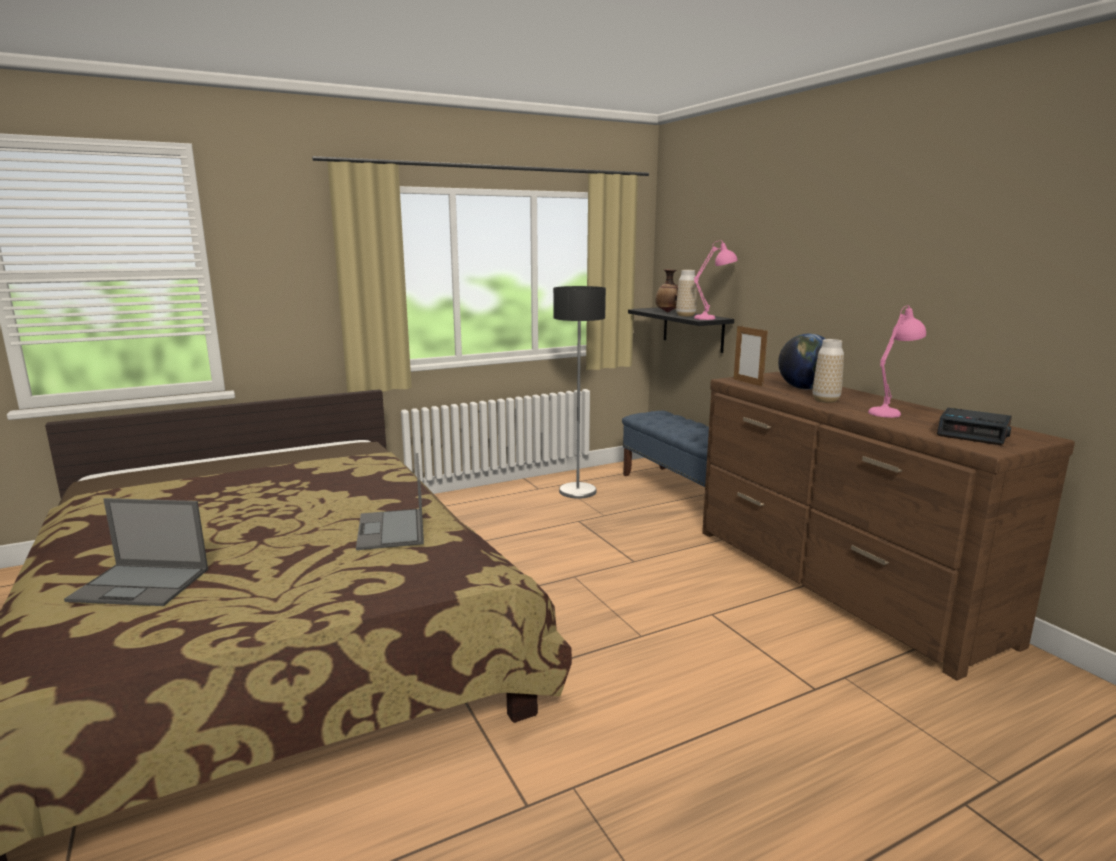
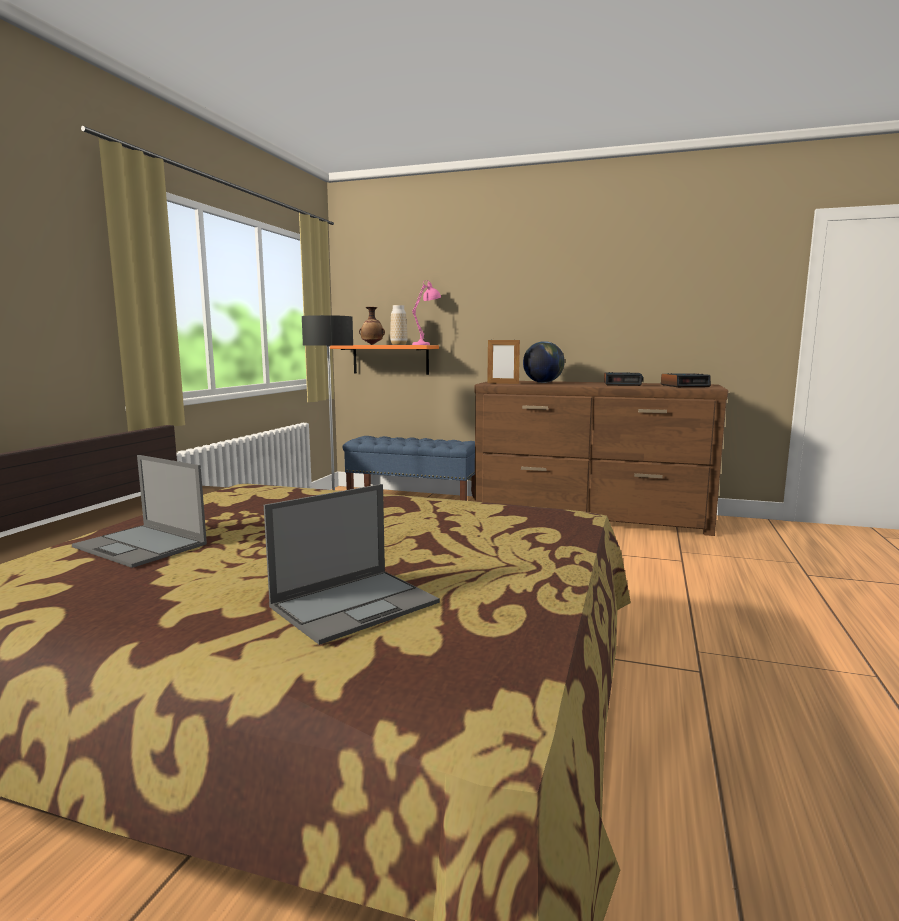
camera: 45 degrees left, 5 degrees down
(391, 530) = (443, 512): laptop -> laptop (141, 546)
(693, 329) = (390, 359): black shelf -> orange shelf
(825, 400) = (576, 384): vase -> none
(892, 412) = (622, 384): pink table lamp -> alarm clock

